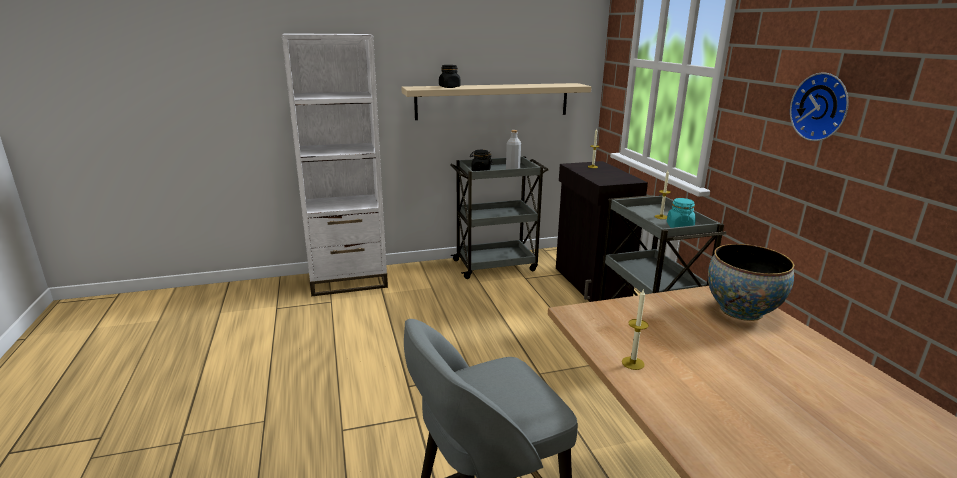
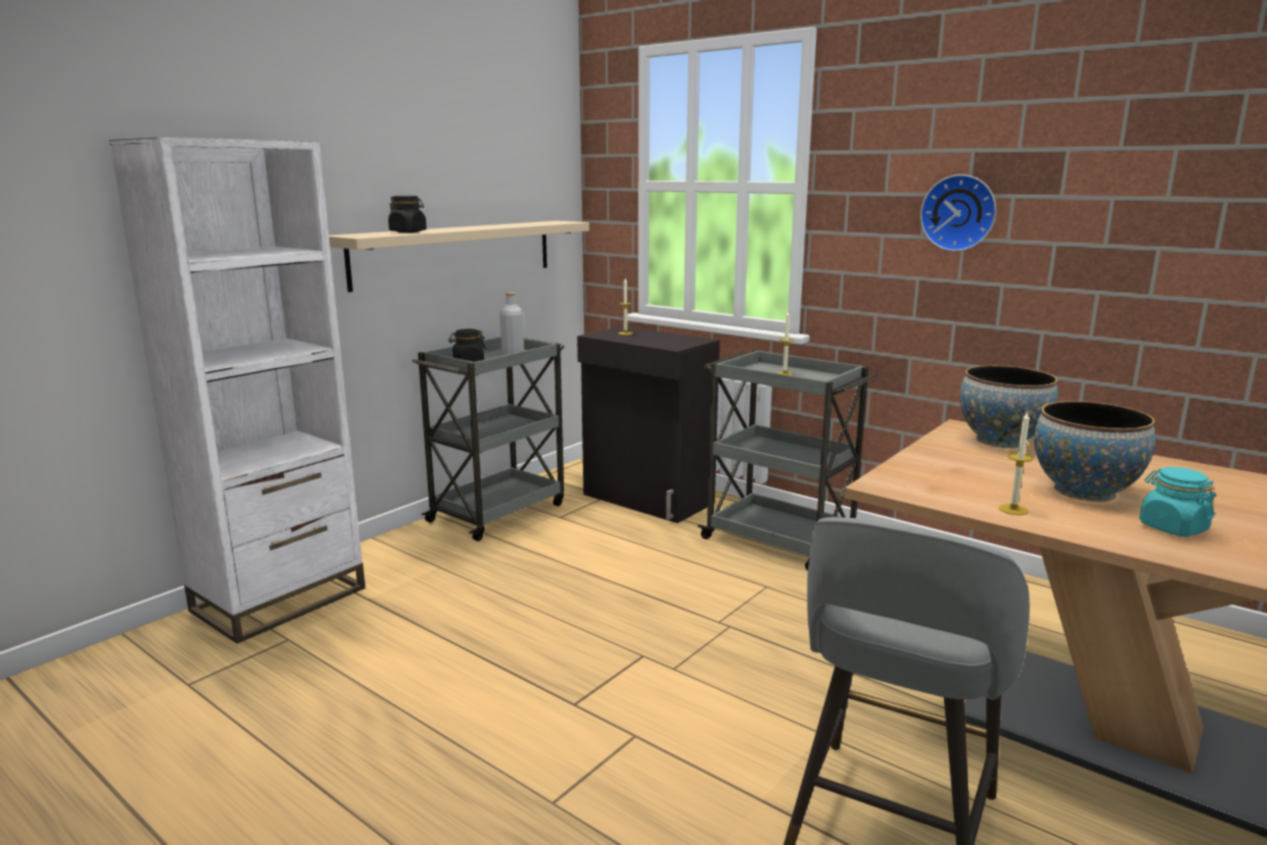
camera: 35 degrees left, 5 degrees down
(679, 226) = (820, 379): turquoise jar -> turquoise jar (1172, 528)
(725, 371) = (1084, 491): none -> bowl

